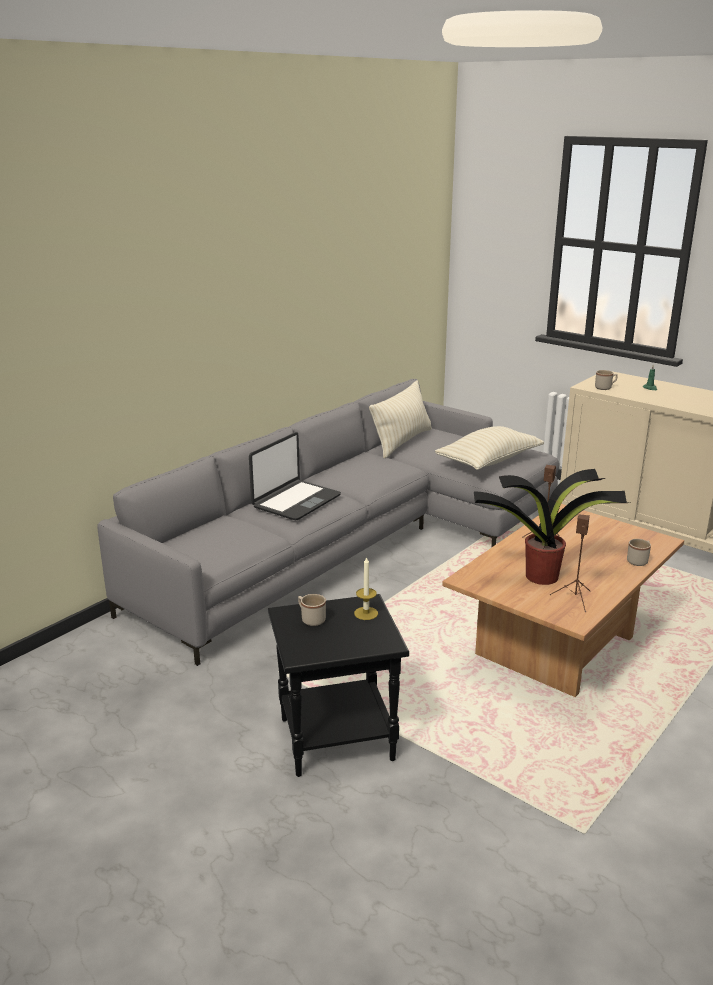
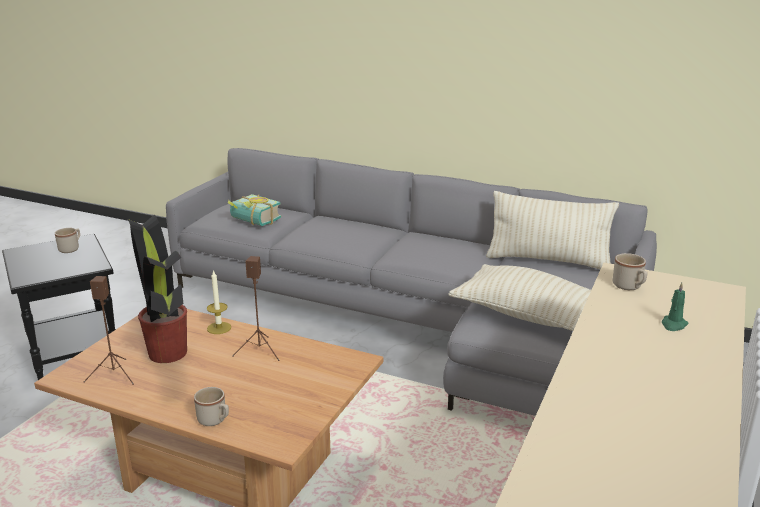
camera: 75 degrees right, 0 degrees up
(241, 538) = (252, 222): none -> book
(295, 501) = (338, 230): laptop -> none
(366, 613) = (76, 266): candle -> candle (219, 328)

